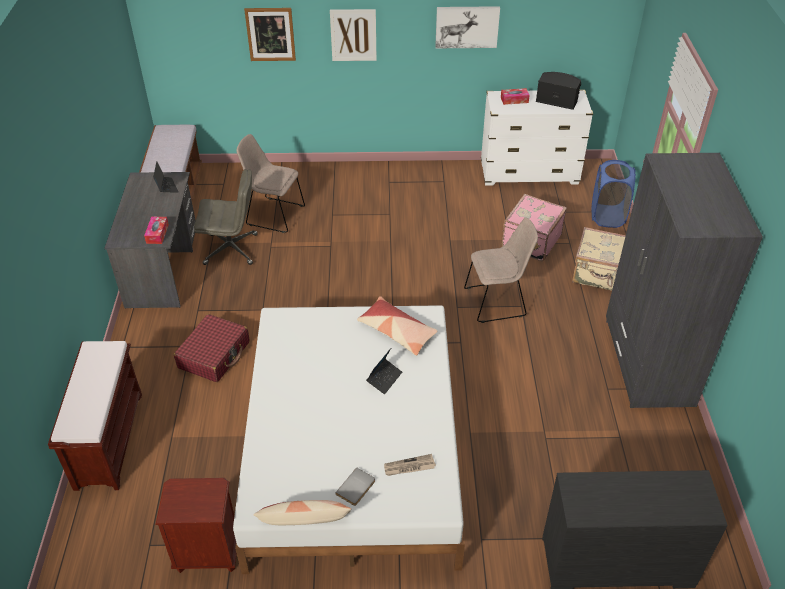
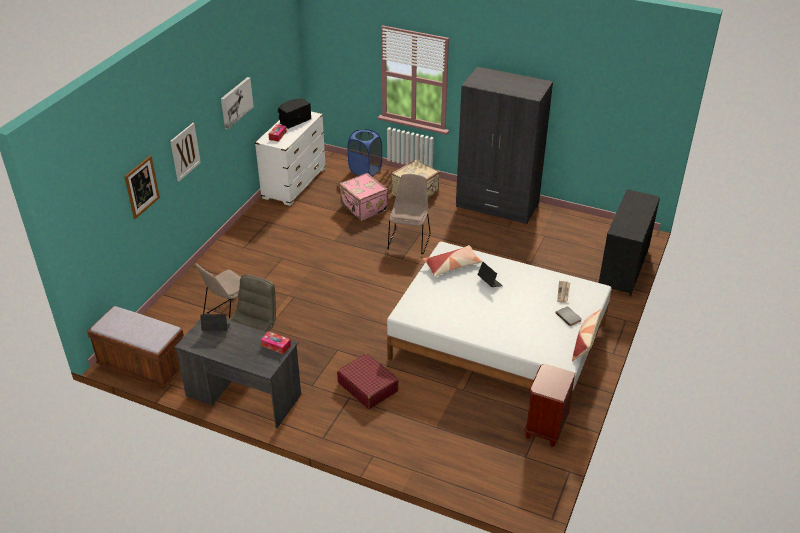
camera: 65 degrees left, 5 degrees down
(109, 439) = (418, 462): brown bench -> none

